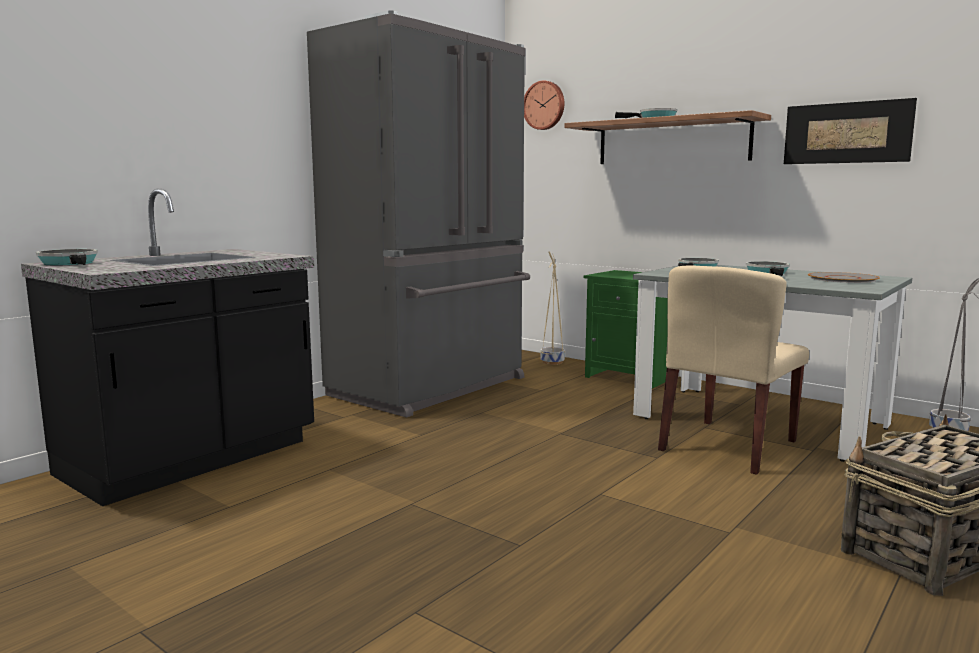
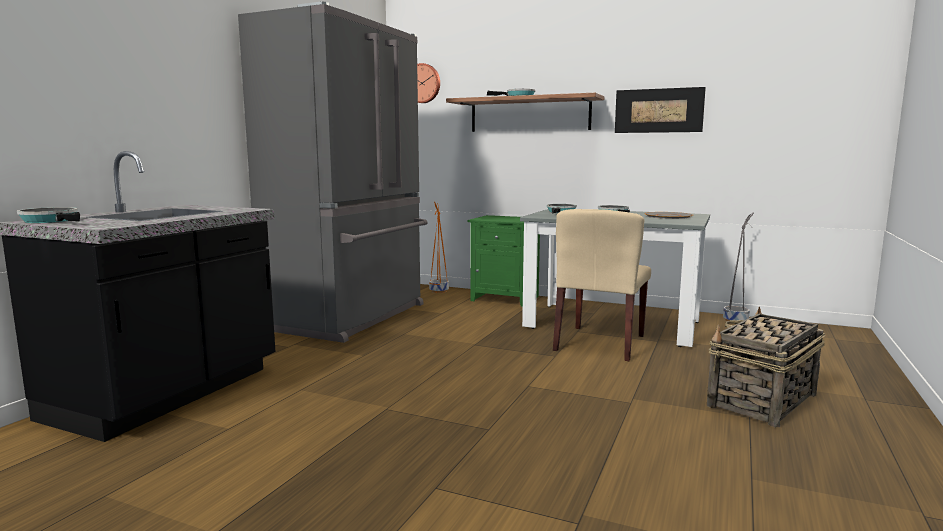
camera: 15 degrees left, 0 degrees up
(552, 362) = (438, 291): beige planter -> orange planter

